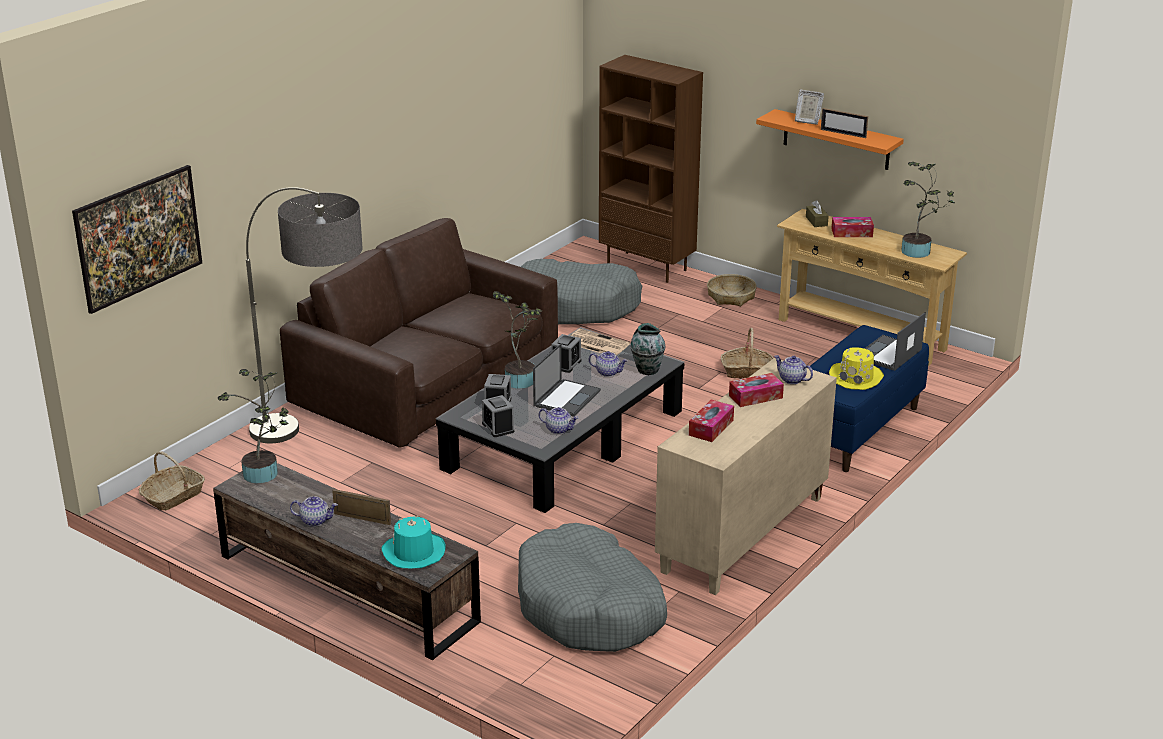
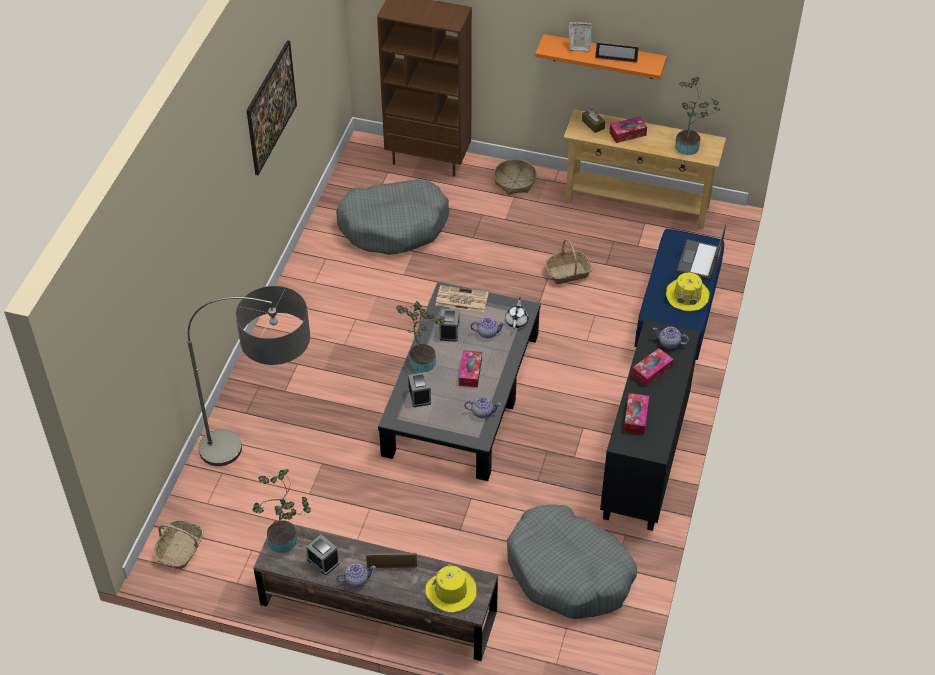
camera: 20 degrees left, 20 degrees up
(142, 262) = (126, 393): picture -> picture (273, 123)
(413, 552) = (451, 591): turquoise hat -> yellow hat
(428, 380) = (316, 352): brown sofa -> none
(498, 427) = (433, 423): alarm clock -> alarm clock (323, 561)
(567, 398) = (470, 372): laptop -> tissue box
(647, 370) = (516, 321): vase -> white teapot
(743, 535) = (645, 461): beige cabinet -> black cabinet

